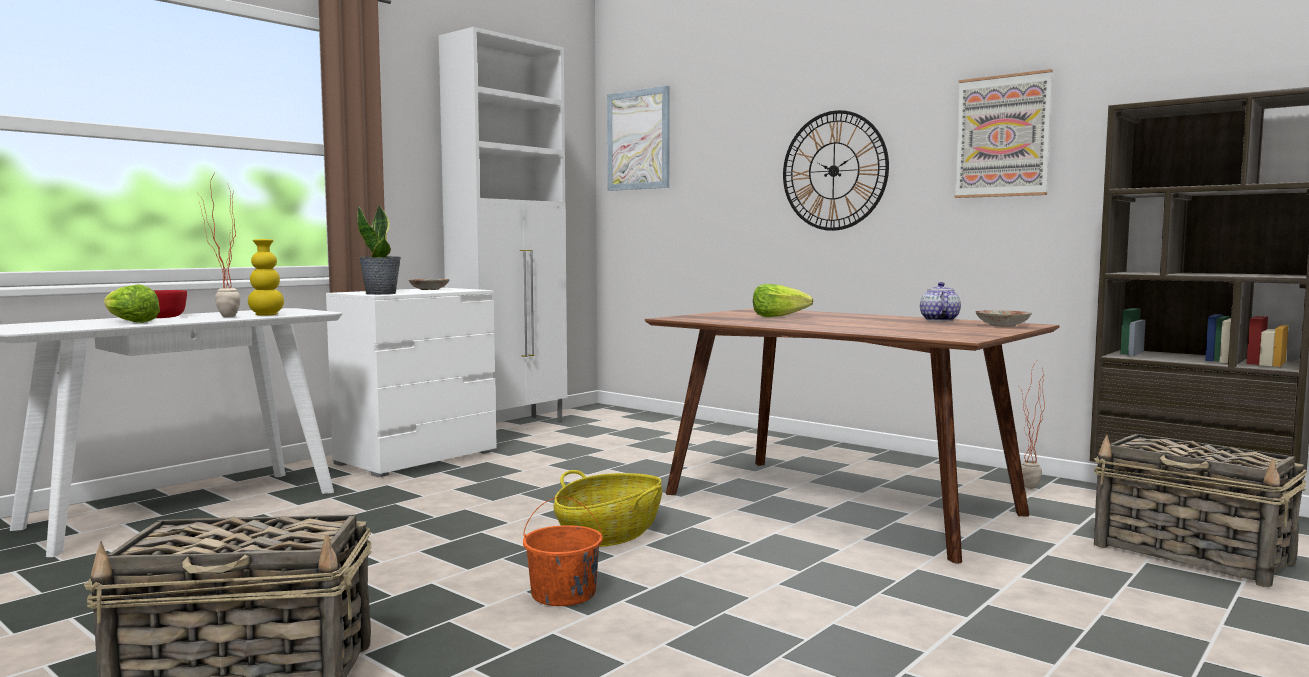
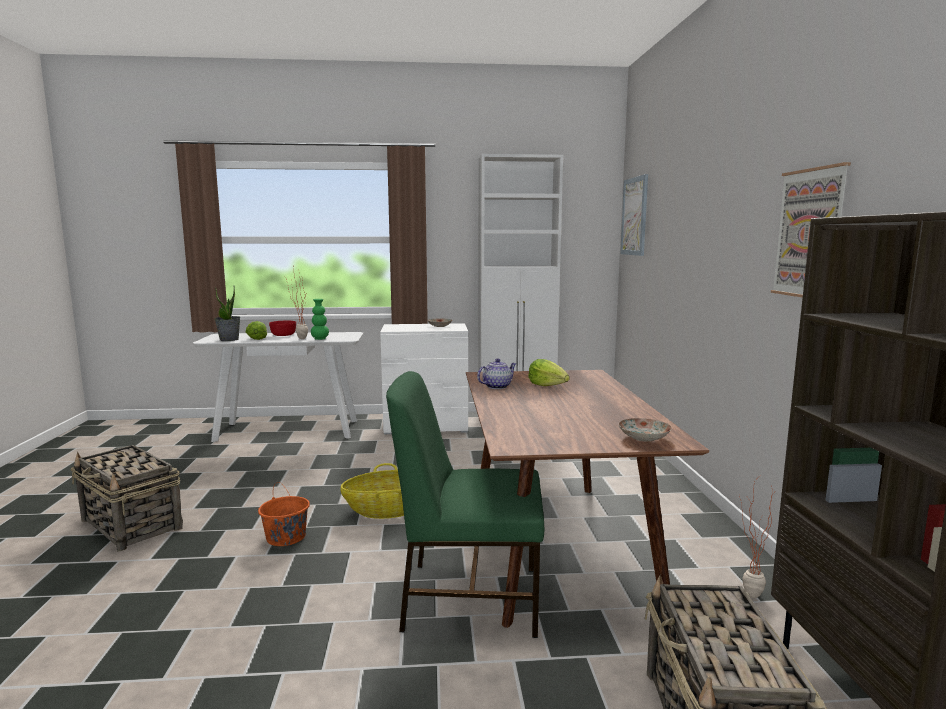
camera: 45 degrees right, 5 degrees up
(266, 315) = (320, 339): yellow vase -> green vase
(381, 293) = (394, 329): potted plant -> potted plant (229, 339)
(834, 171) = (713, 254): wall clock -> none
(881, 559) = (468, 597): none -> green chair
(938, 320) = (637, 416): teapot -> teapot (497, 386)

